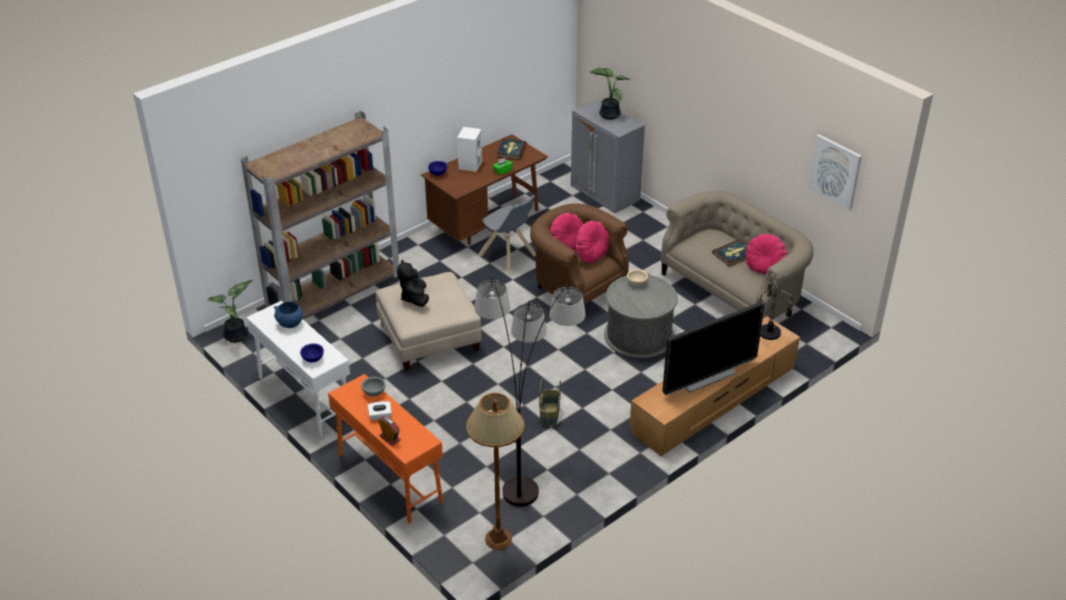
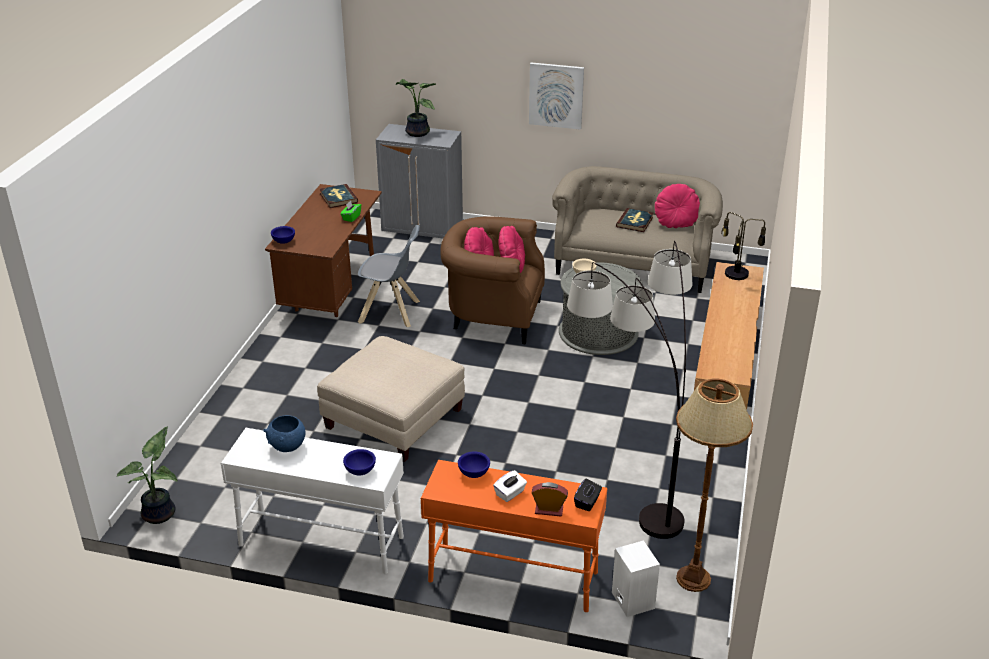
camera: 35 degrees left, 5 degrees down
(334, 291) = (232, 418): brown bookcase -> none
(373, 393) = (473, 473): grey bowl -> blue bowl
(414, 298) = (376, 373): black plush toy -> none
(418, 445) = (587, 502): none -> black tissue box
(470, 164) = (309, 223): white speaker -> white speaker (631, 600)
(550, 414) = (601, 437): basket -> none
(707, 377) = (734, 330): television -> none
(835, 171) = (725, 96): picture -> picture (556, 95)

